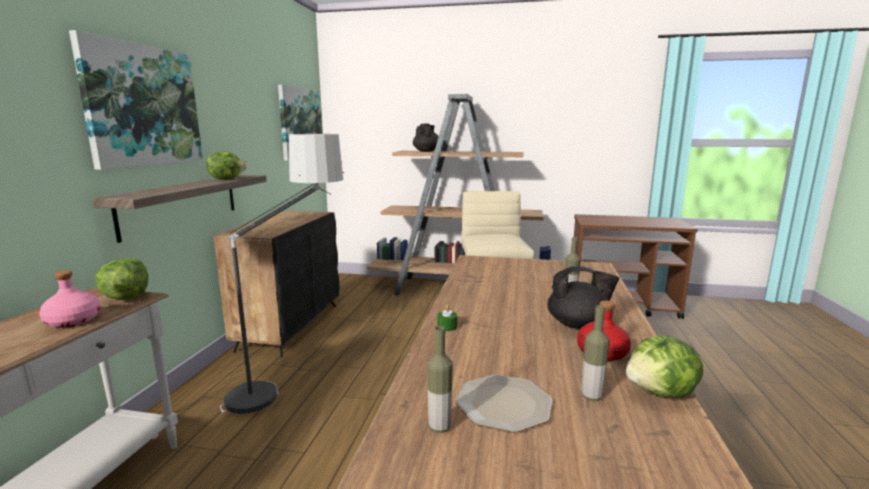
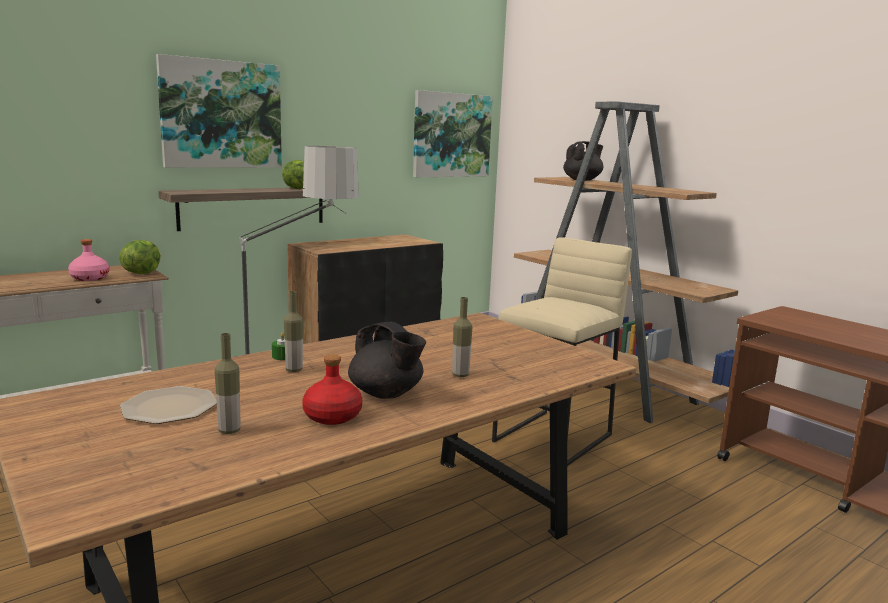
camera: 40 degrees right, 0 degrees up
(439, 427) = (107, 399): bottle -> bottle (294, 370)
(661, 393) = (281, 454): lettuce -> none

